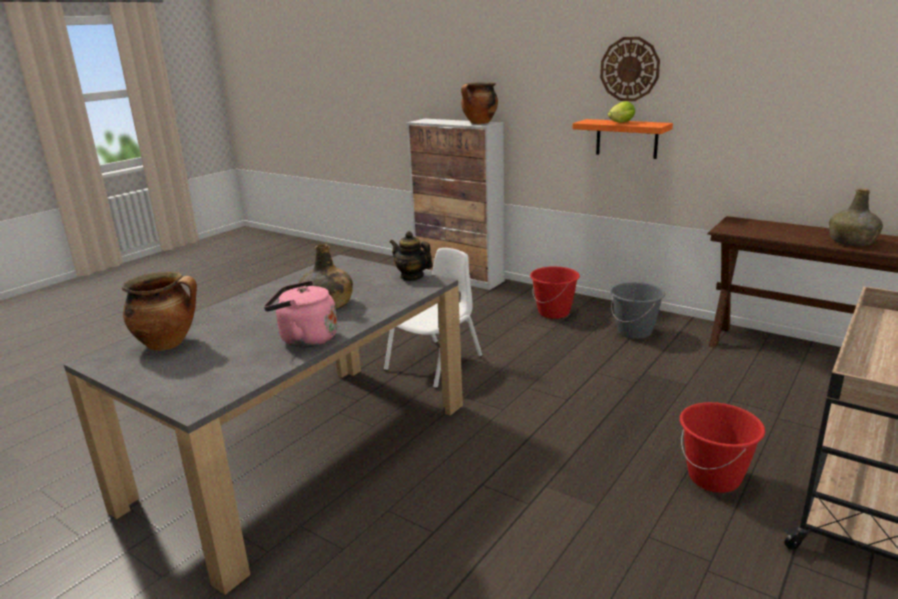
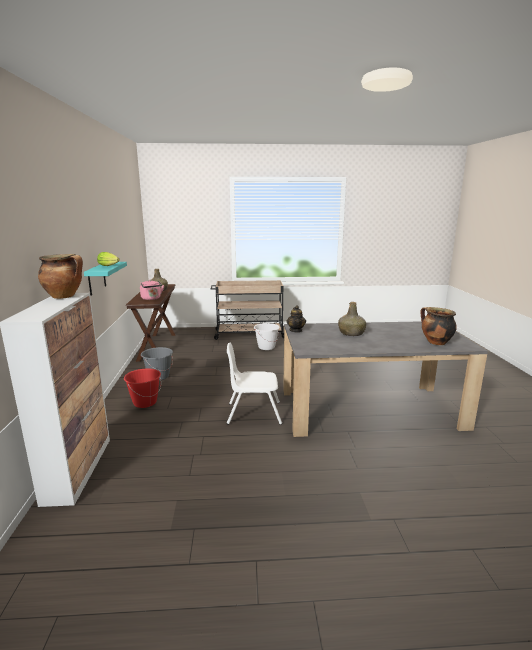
camera: 130 degrees left, 5 degrees down
(305, 339) = (379, 326): pink kettle -> pink kettle (151, 299)
(626, 138) = (96, 278): orange shelf -> turquoise shelf
(629, 69) = (90, 231): wall clock -> none
(714, 478) = (266, 347): red bucket -> white bucket

